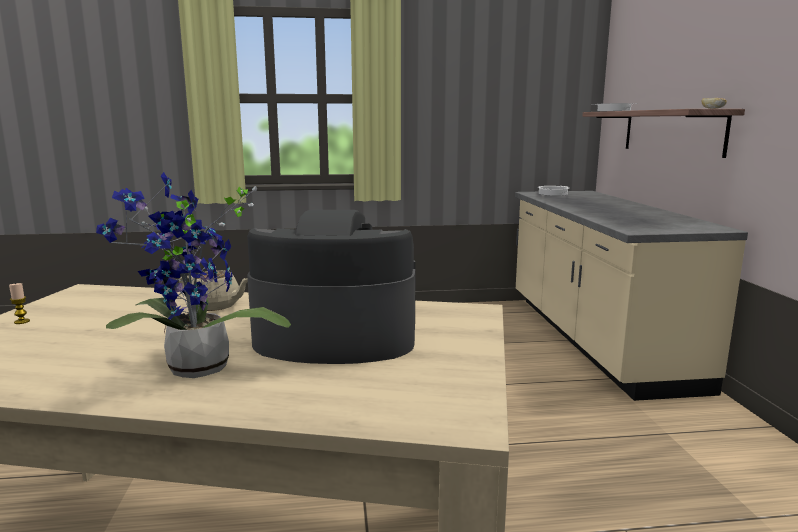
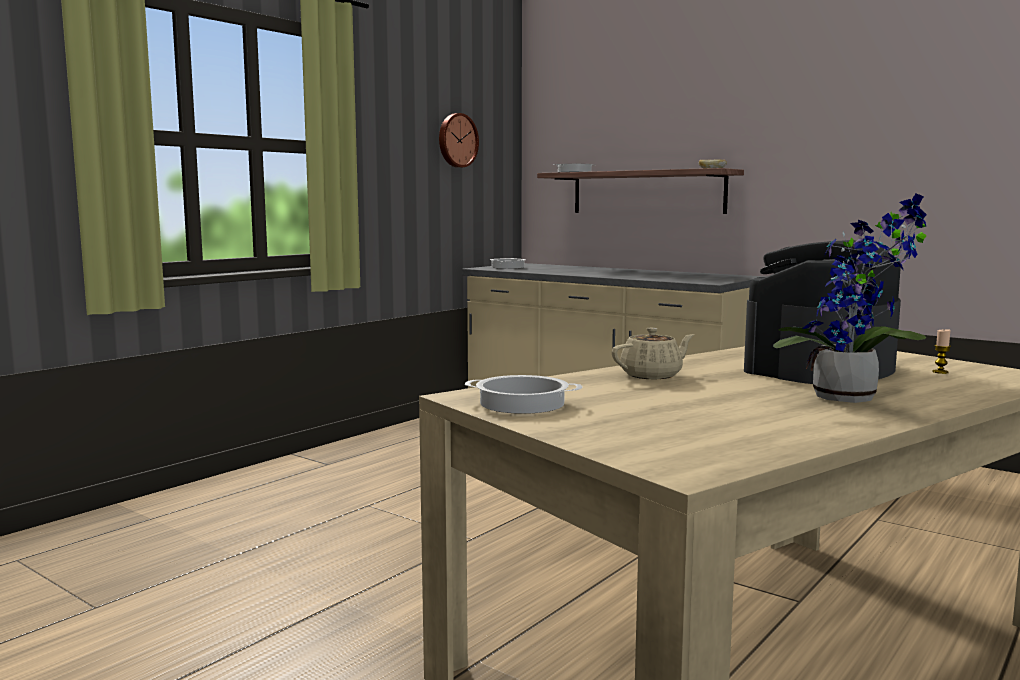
camera: 45 degrees left, 5 degrees down
(22, 321) = (563, 421): candle -> candle (940, 372)
(71, 303) = (521, 404): none -> cooking pot
(518, 85) = (456, 140): none -> wall clock

